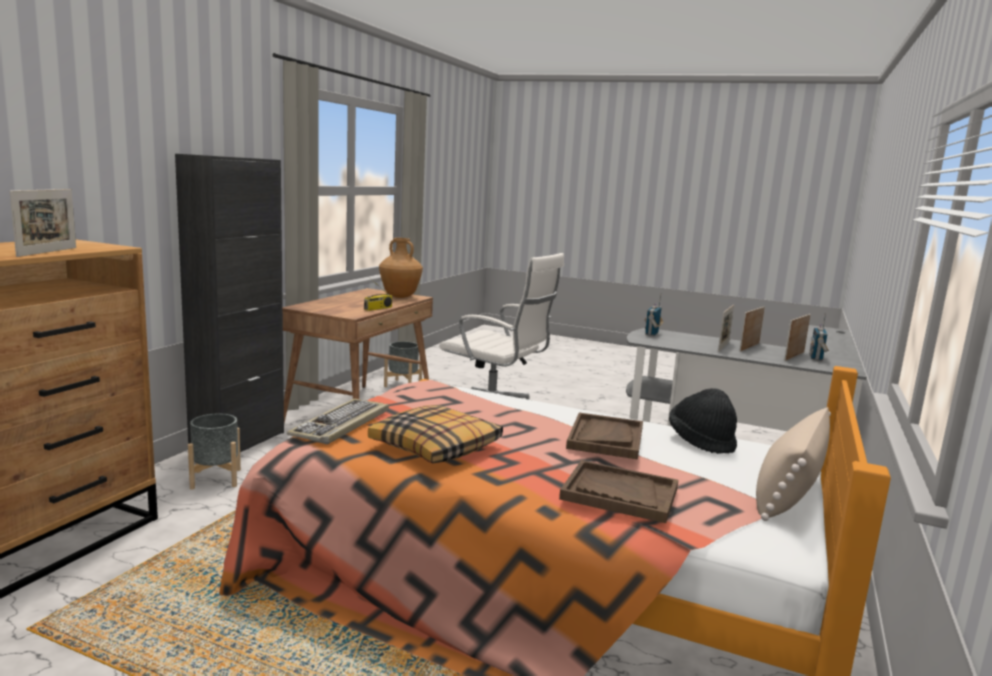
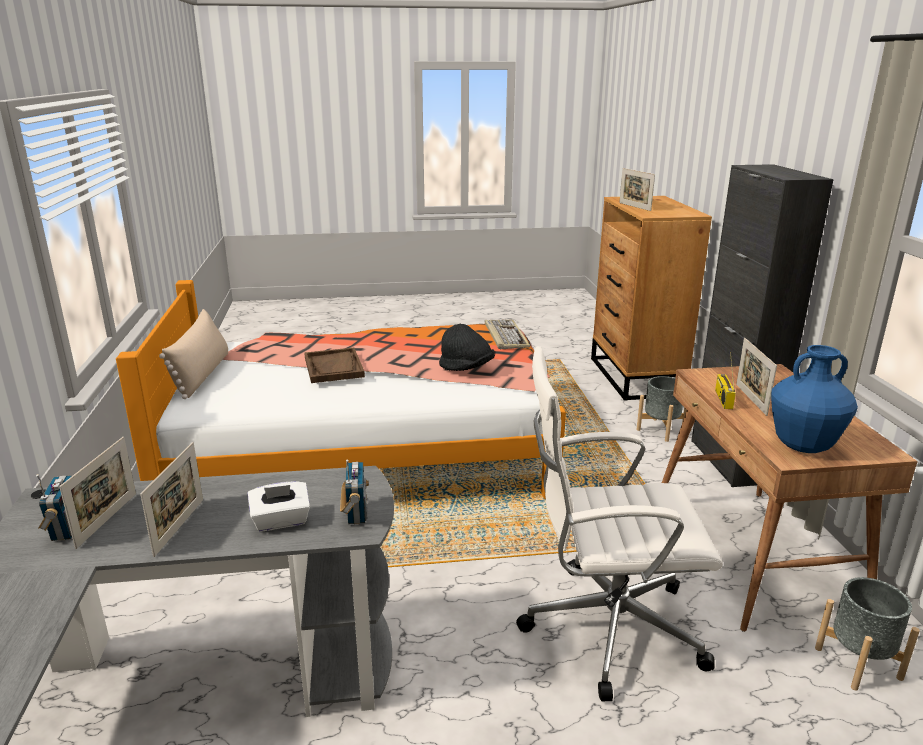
camera: 150 degrees right, 10 degrees up
(400, 296) = (802, 446): brown vase -> blue vase
(436, 447) = (431, 338): pillow -> none
(619, 494) = (307, 340): brown tray -> none
(693, 339) = (281, 521): none -> white tissue box
(701, 441) = (261, 398): black hat -> black hat (466, 368)
(723, 346) = (227, 509): picture frame -> picture frame (751, 399)

